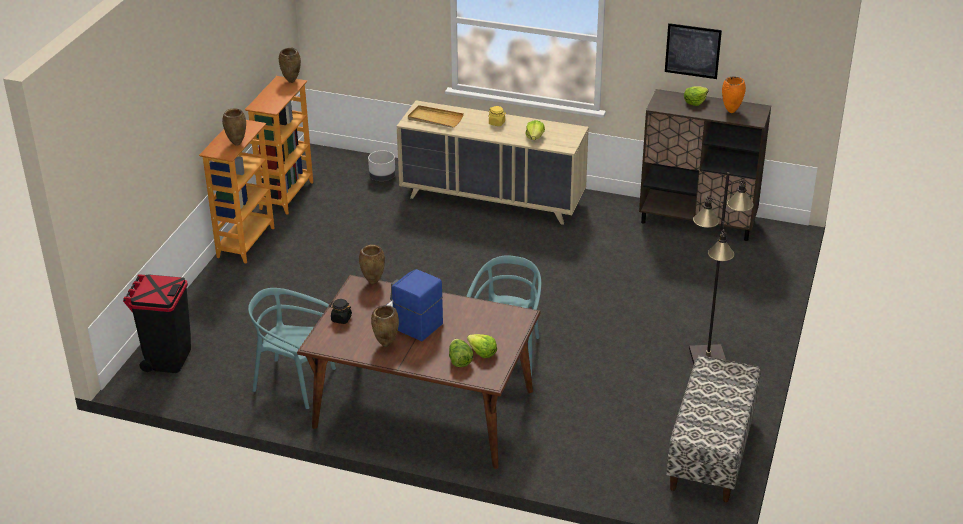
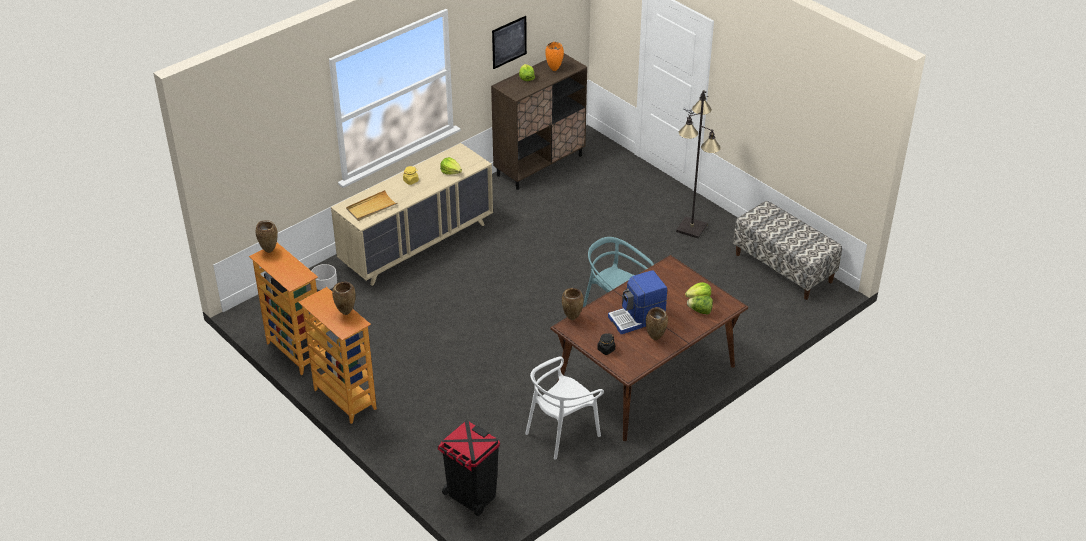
camera: 60 degrees left, 5 degrees up
(294, 382) = (562, 432): turquoise chair -> white chair

